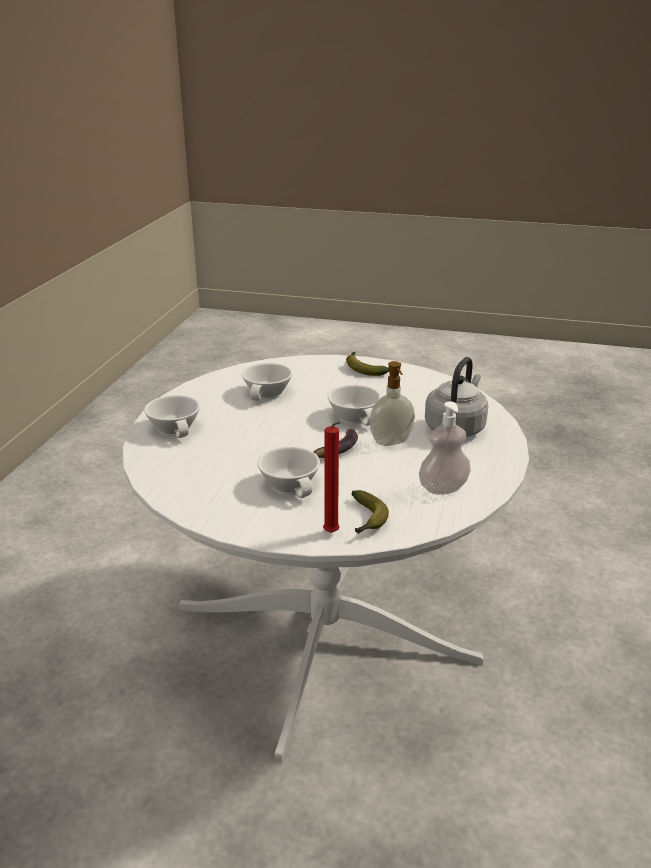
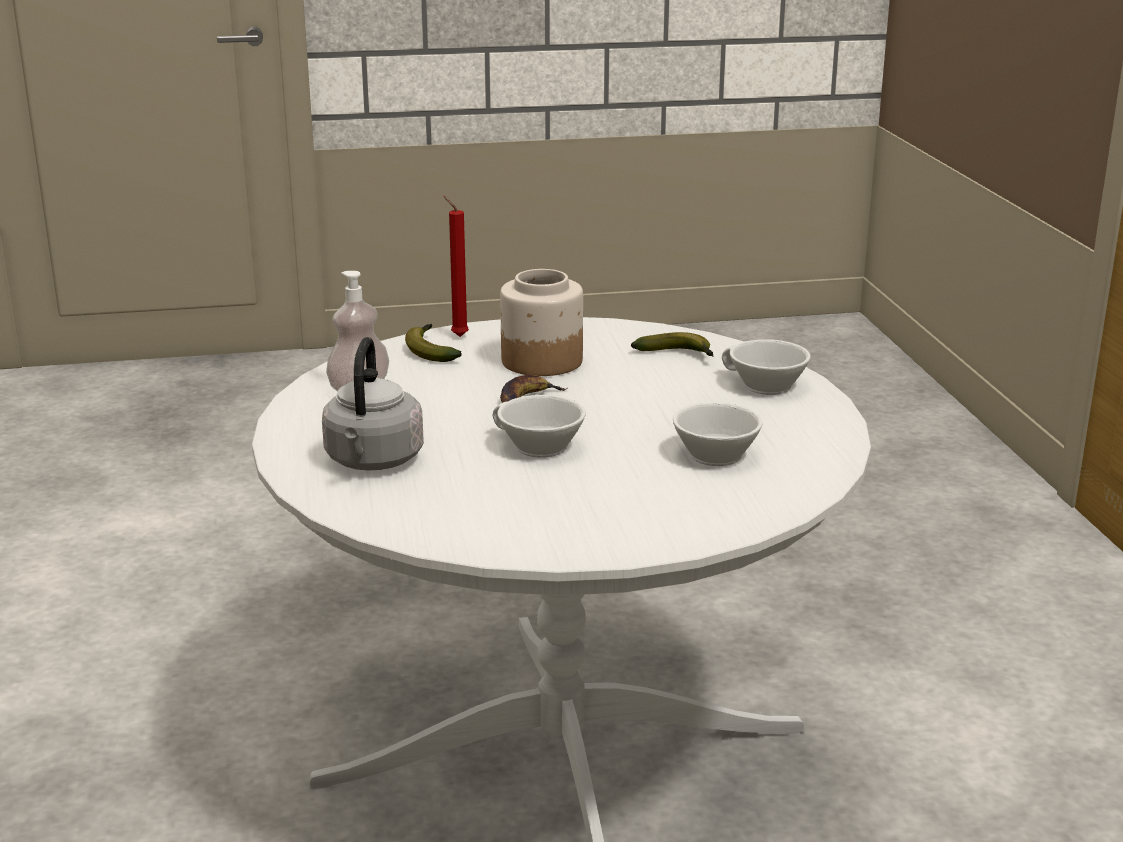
camera: 155 degrees right, 5 degrees down
(292, 485) = (541, 362): white cup -> jar
(363, 369) = (605, 534): banana -> banana (678, 355)
(391, 442) = (457, 424): soap dispenser -> none

